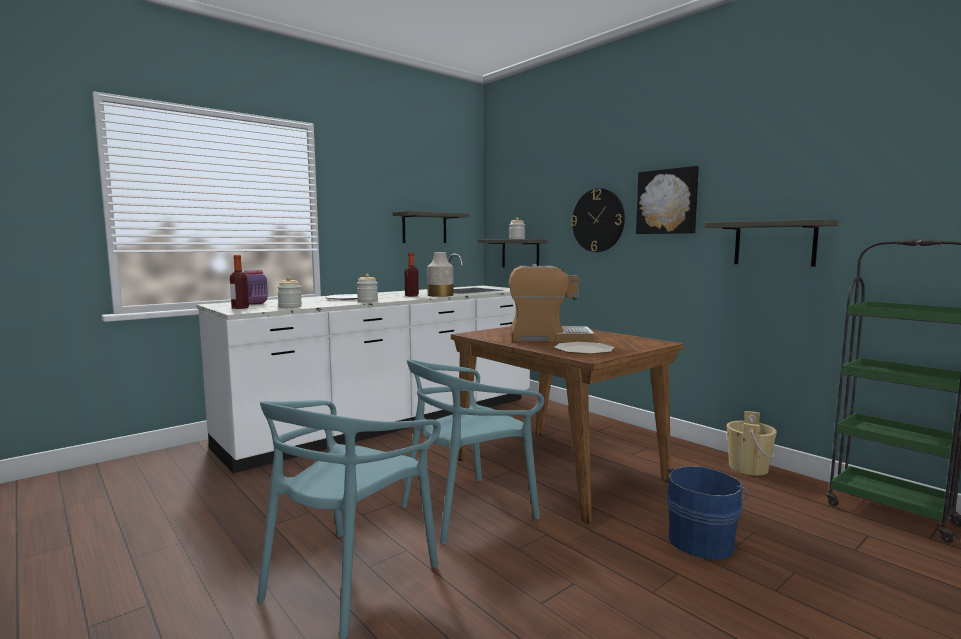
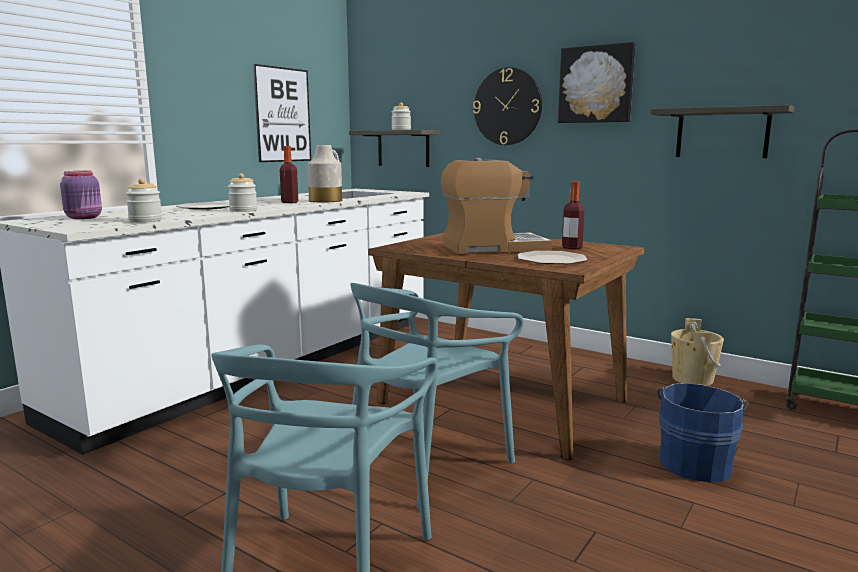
camera: 15 degrees left, 5 degrees up
(240, 308) = (71, 224): bottle -> bottle (571, 247)
(424, 228) = (283, 115): shelf -> picture

